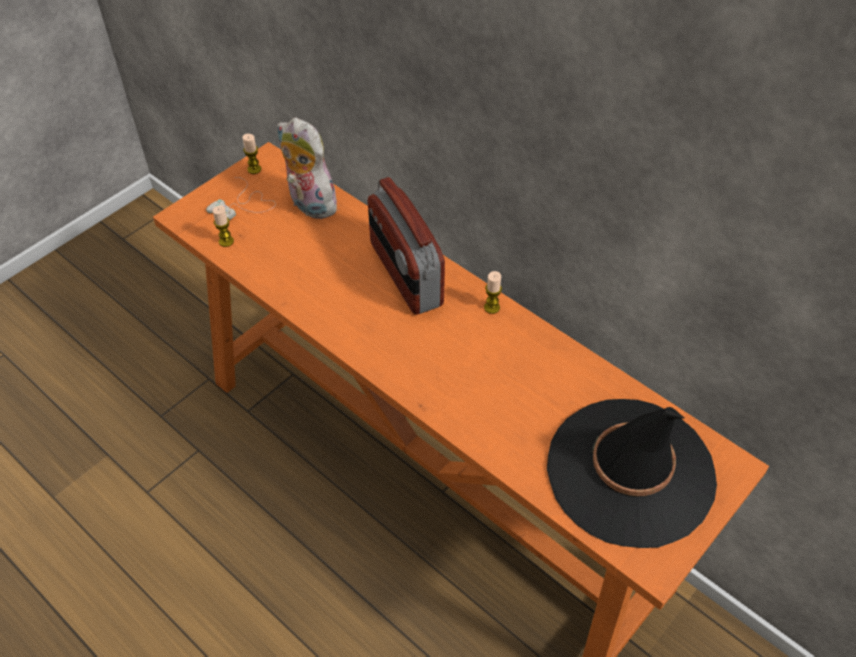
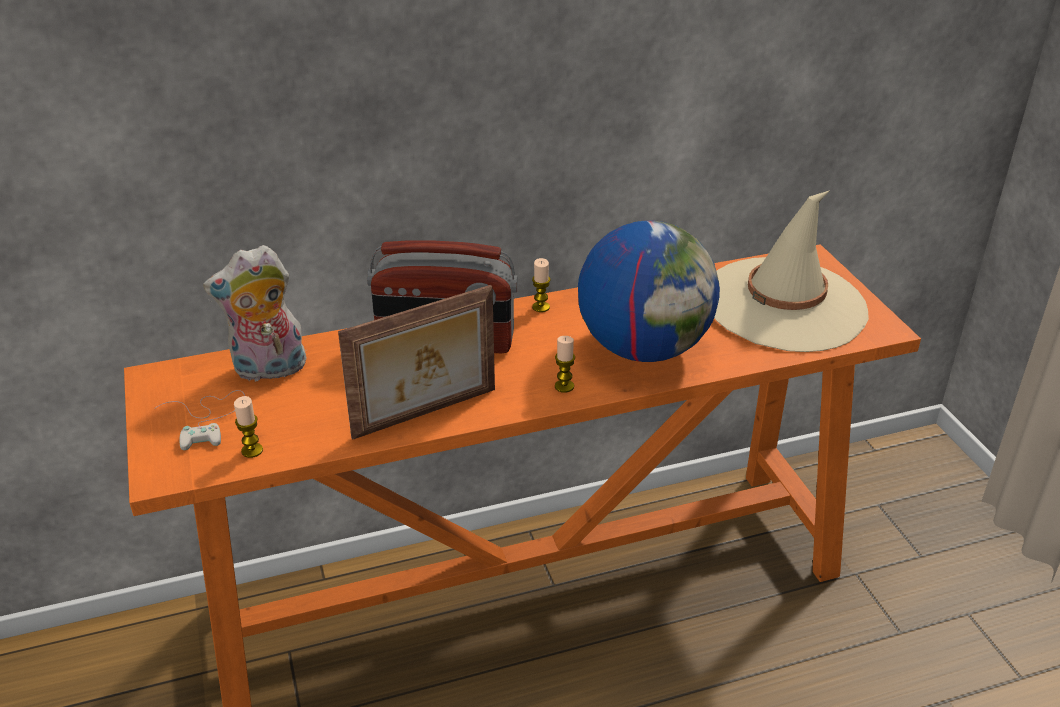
camera: 60 degrees left, 15 degrees down
(254, 169) = (157, 392): candle -> candle (564, 386)
(315, 305) = (426, 414): none -> picture frame
(485, 395) = (644, 348): none -> globe
(630, 472) = (785, 305): black hat -> beige hat

